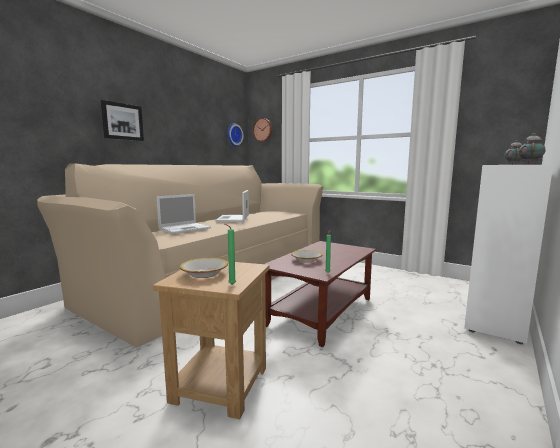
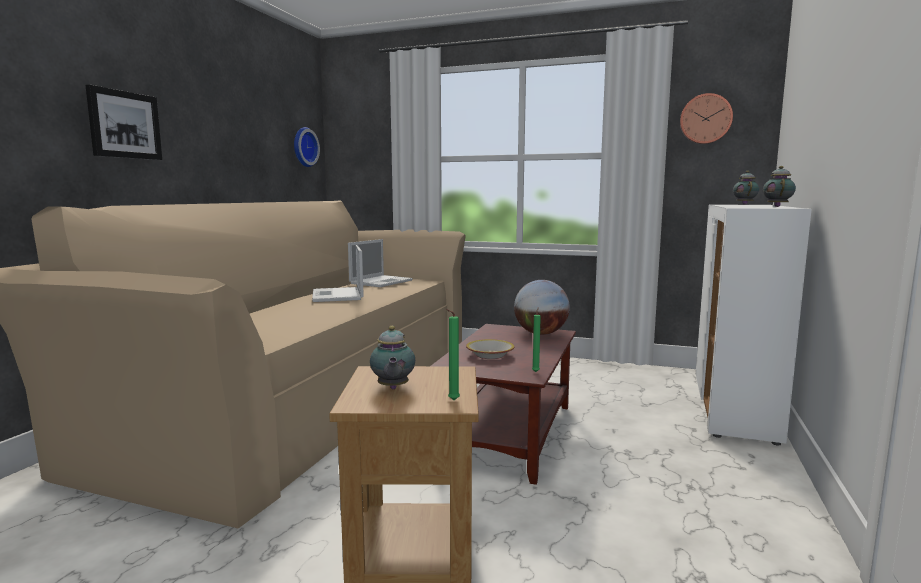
camera: 15 degrees left, 0 degrees up
(185, 228) = (272, 316): laptop -> laptop (382, 281)
(204, 273) = (392, 388): bowl -> teapot
(263, 130) = (354, 139): wall clock -> wall clock (705, 119)
(350, 249) = (541, 333): none -> globe

